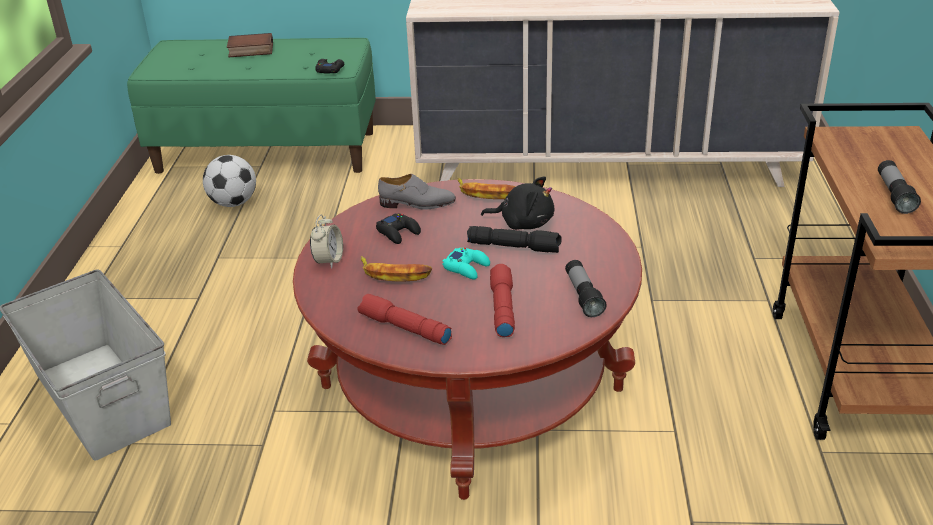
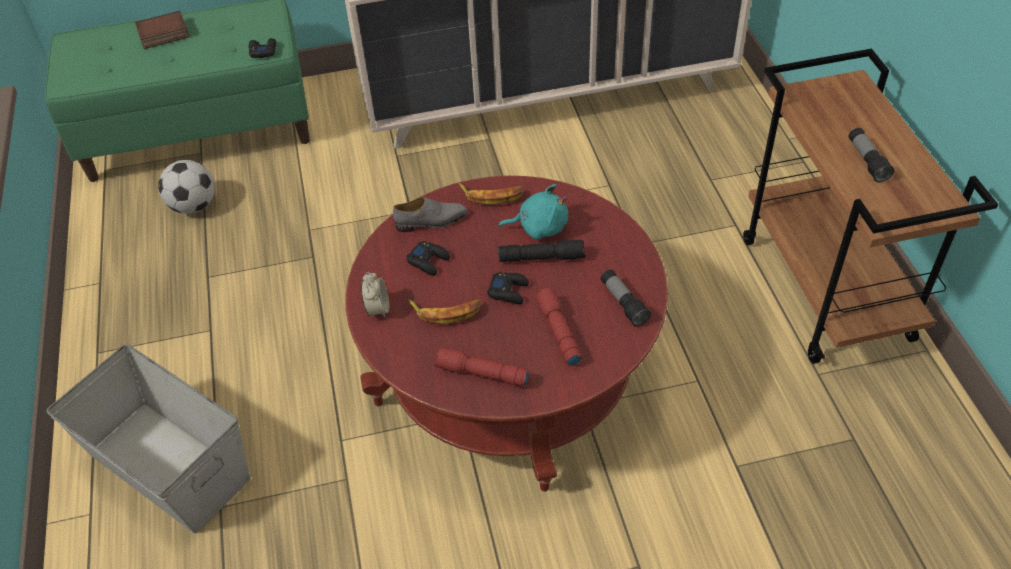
camera: 15 degrees left, 15 degrees up
(467, 267) = (509, 291): turquoise game controller -> black game controller
(523, 223) = (539, 227): black plush toy -> turquoise plush toy

